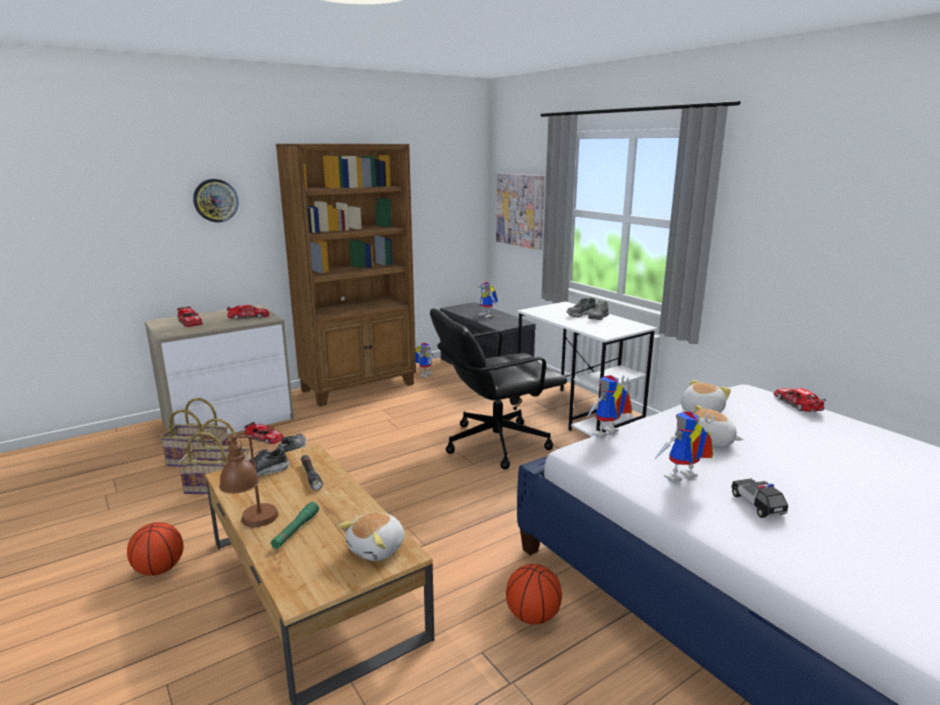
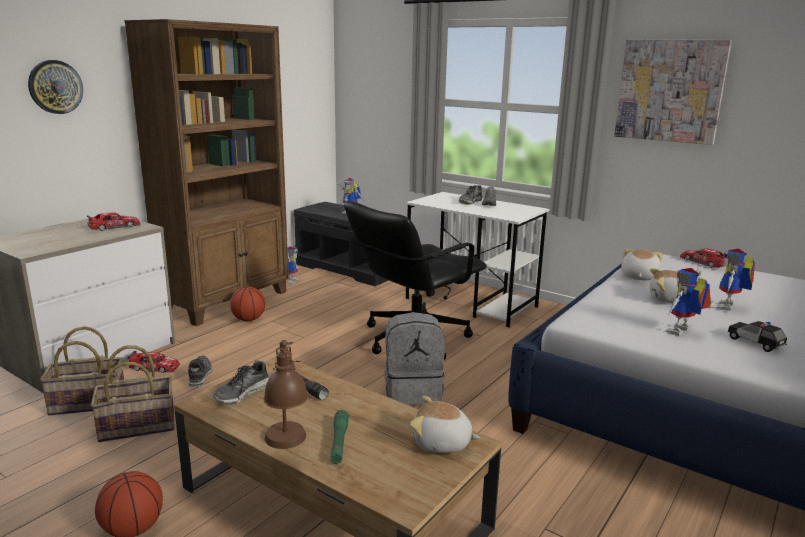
camera: 20 degrees left, 0 degrees up
(190, 322) = (42, 237): toy car -> none
(377, 549) = (441, 443): plush toy -> plush toy turned 90 degrees clockwise
(456, 495) = (413, 392): none -> grey backpack
(520, 210) = (375, 102): picture -> picture (670, 91)
(532, 616) = (565, 486): basketball -> basketball (248, 320)
(607, 435) = (585, 305): toy robot -> toy robot (729, 307)

